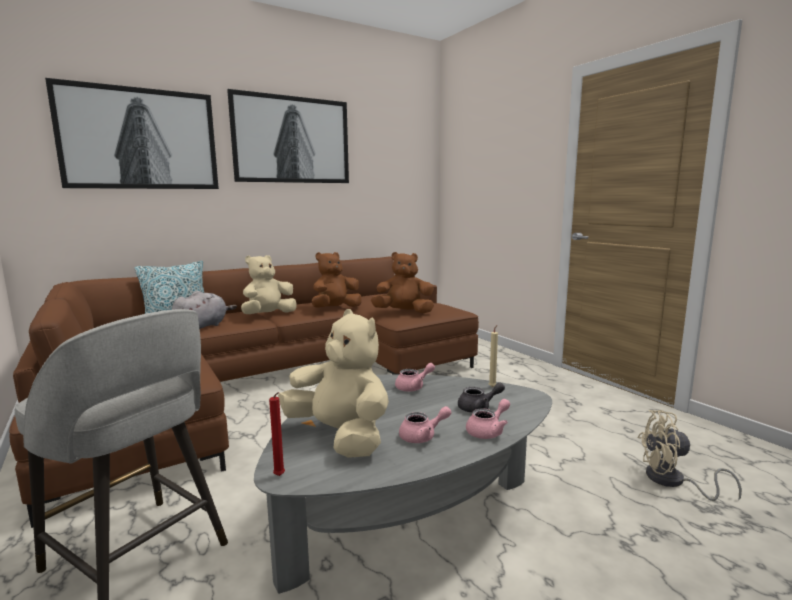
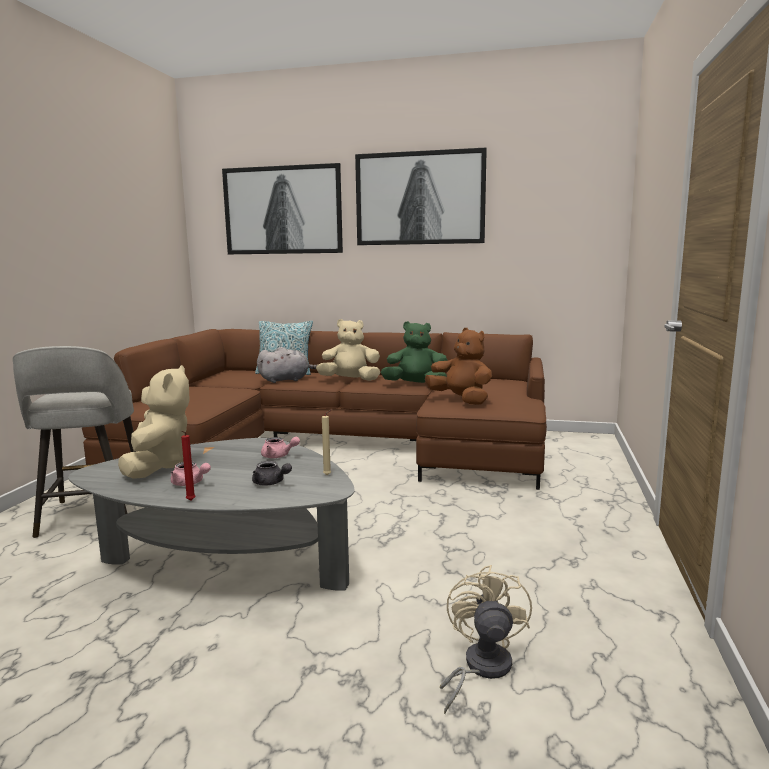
camera: 45 degrees right, 0 degrees up
(280, 476) = (88, 472): red candle -> red candle (190, 501)
(335, 309) = (415, 385): brown plush toy -> green plush toy
(488, 431) = (229, 497): pink teapot -> none
(672, 482) = (480, 668): beige fan -> beige fan turned 45 degrees clockwise

